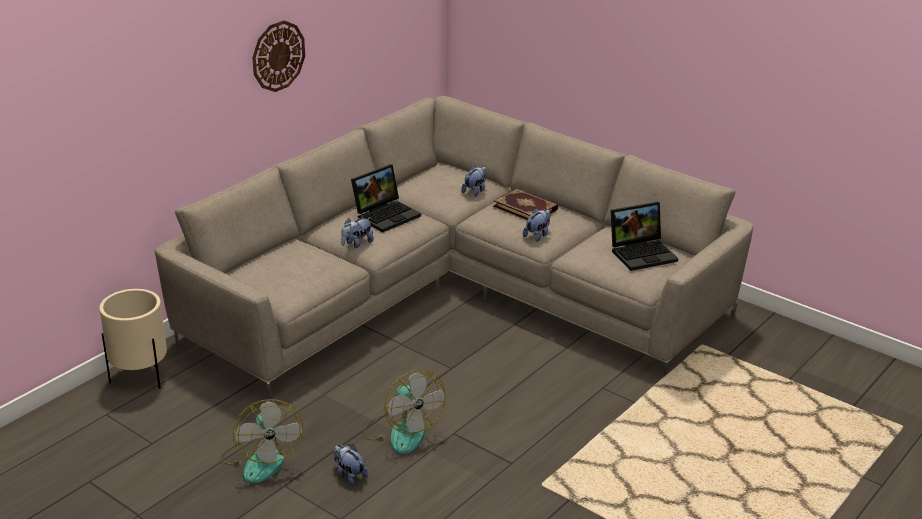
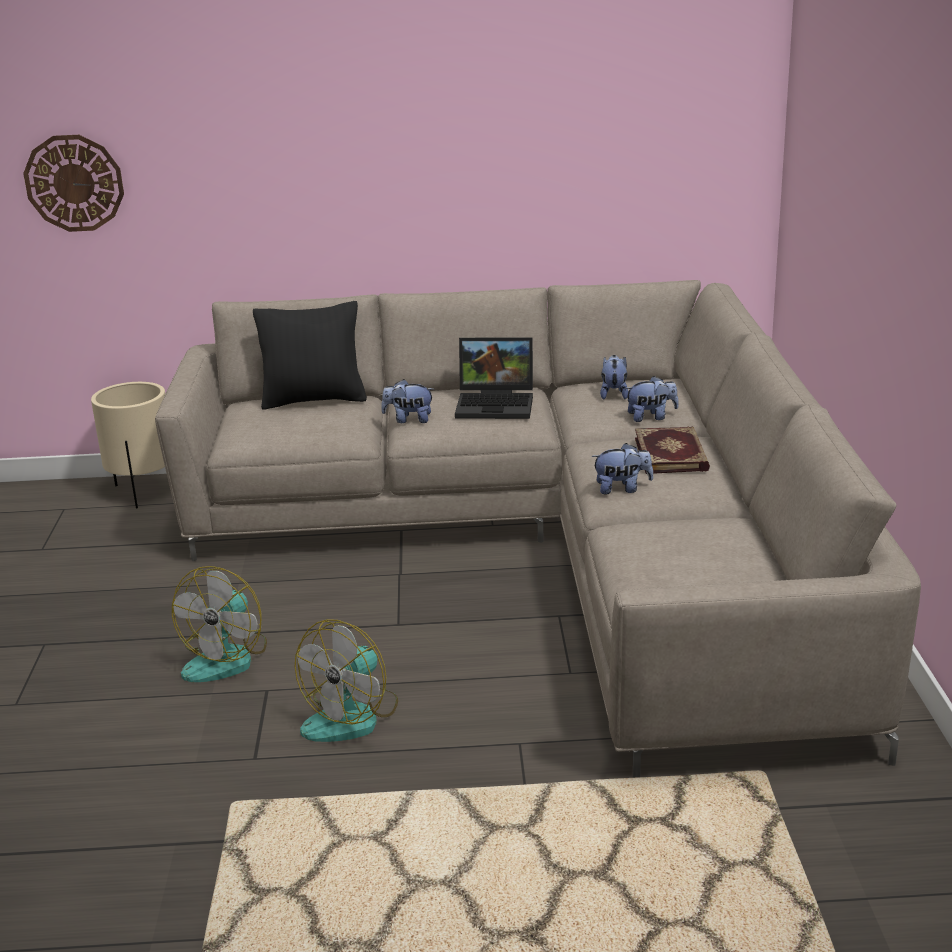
camera: 50 degrees right, 5 degrees down
(261, 460) = (76, 610): fan -> fan (352, 716)
(274, 255) = (314, 400): none -> black pillow
(278, 56) = (422, 150): wall clock -> wall clock (74, 183)
(349, 475) = (104, 669): plush toy -> plush toy (614, 394)
(643, 253) = (715, 564): laptop -> none

